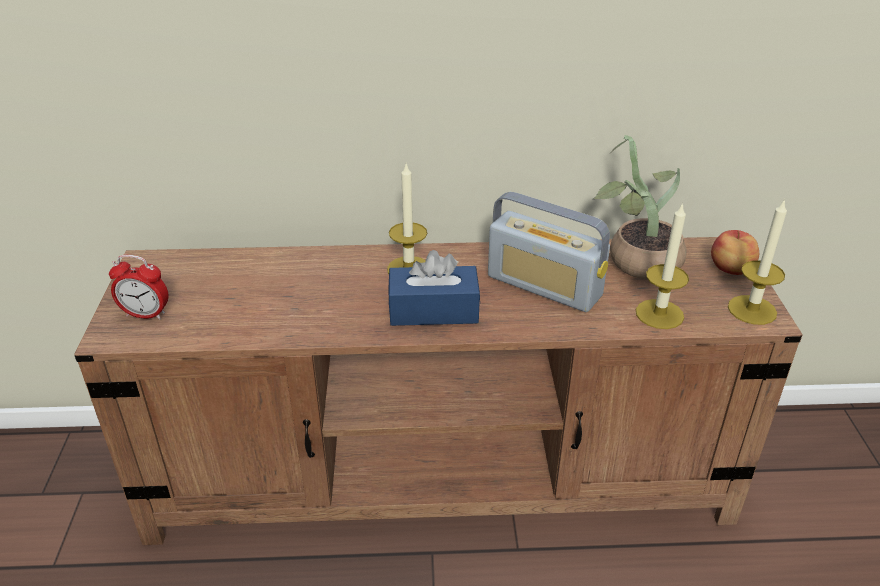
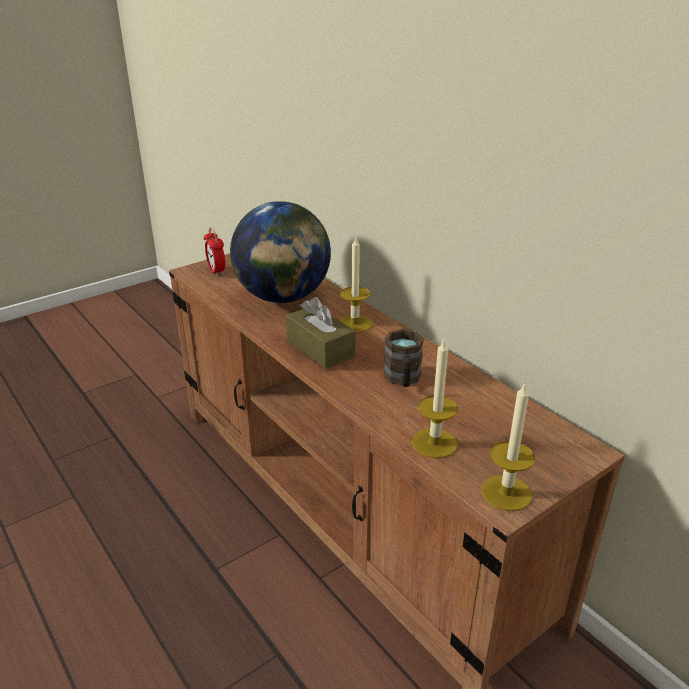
camera: 55 degrees right, 5 degrees down
(290, 291) = (283, 298): none -> globe
(433, 310) = (320, 348): blue tissue box -> brown tissue box
(544, 286) = (403, 379): radio -> brown mug
(635, 260) = (496, 409): potted plant -> none
(730, 269) = (556, 463): apple -> none

